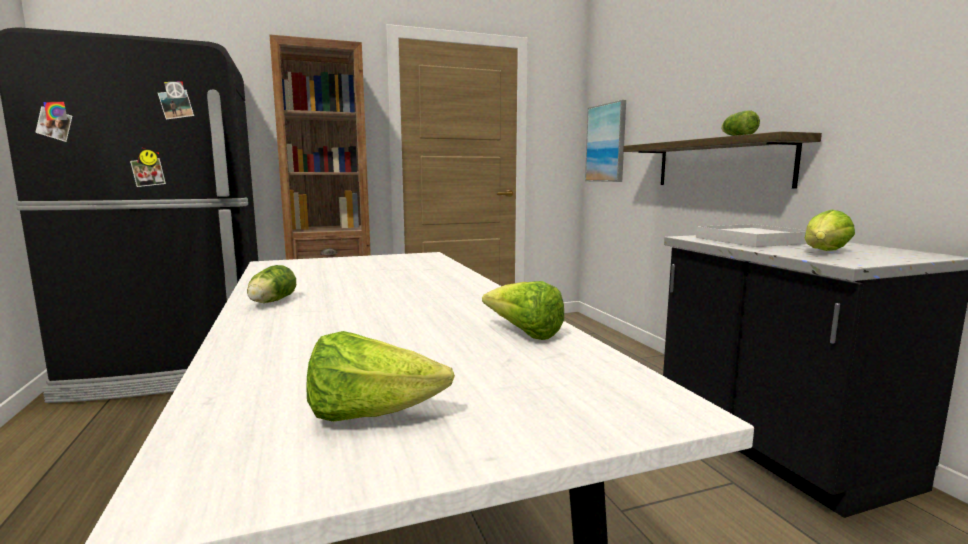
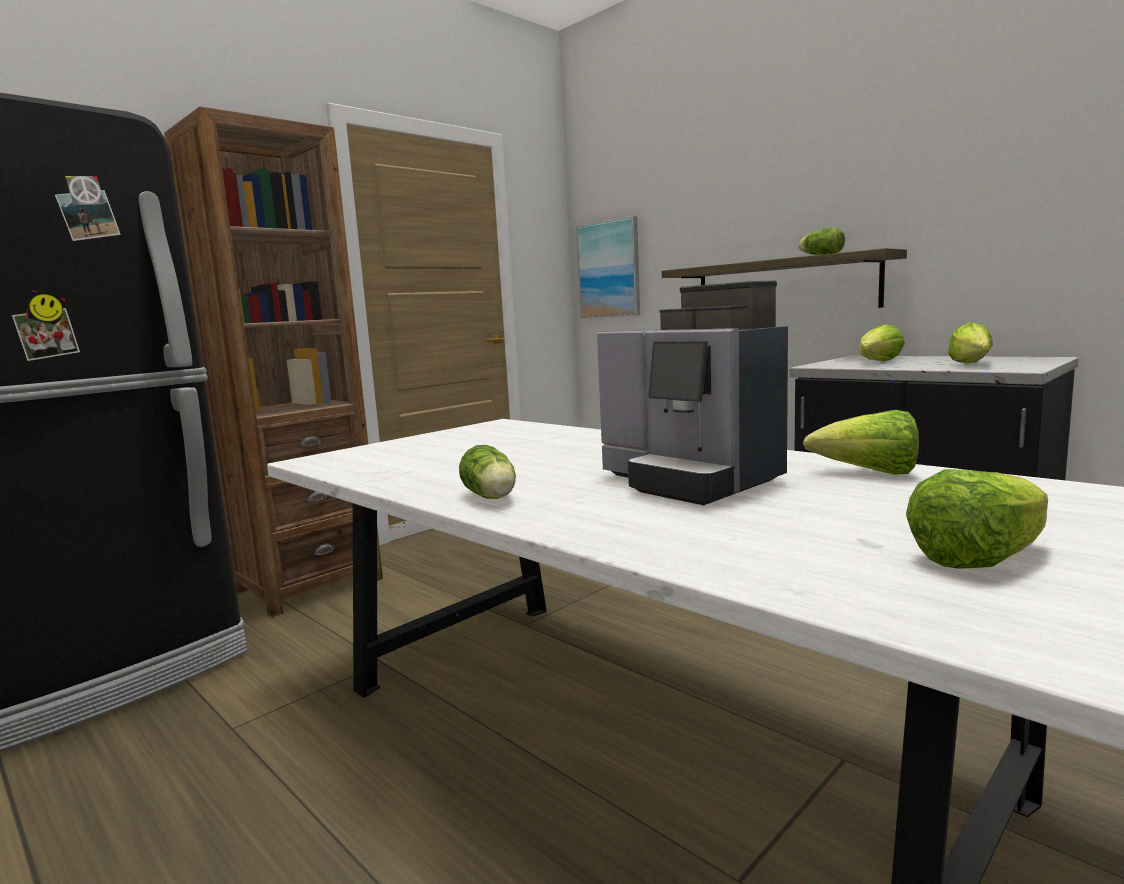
camera: 25 degrees left, 0 degrees up
(398, 314) = (690, 481): none -> coffee machine
(753, 240) = (878, 362): white tray -> lettuce

